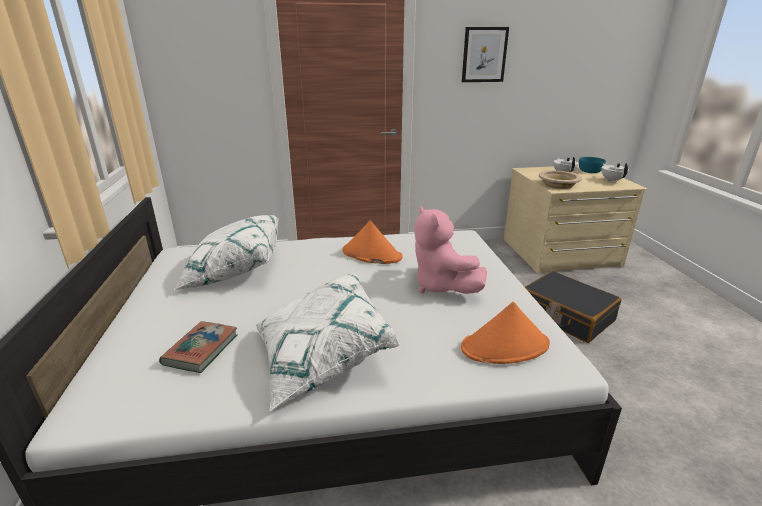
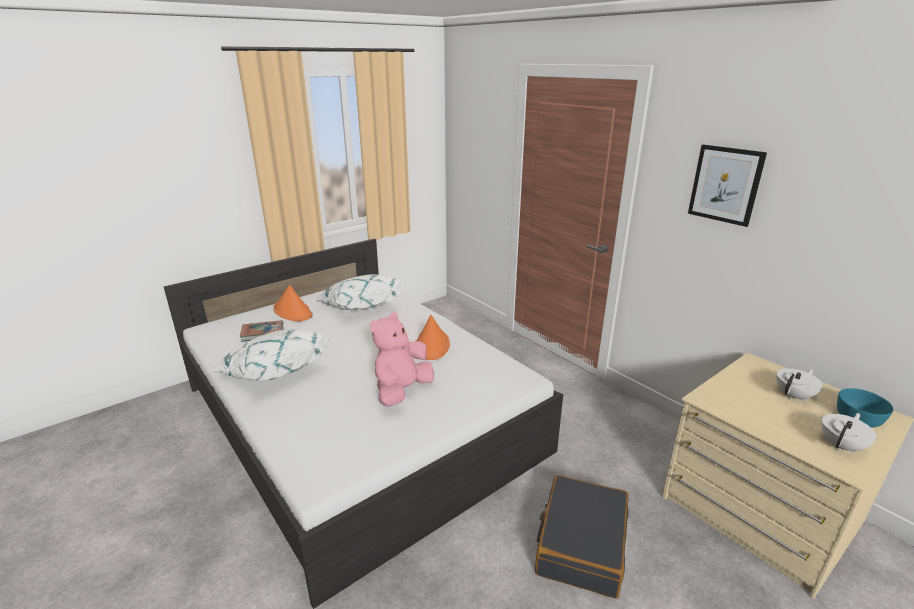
camera: 60 degrees right, 0 degrees up
(505, 346) = (324, 443): orange hat -> orange hat (293, 311)
(558, 184) = (729, 398): beige bowl -> none

